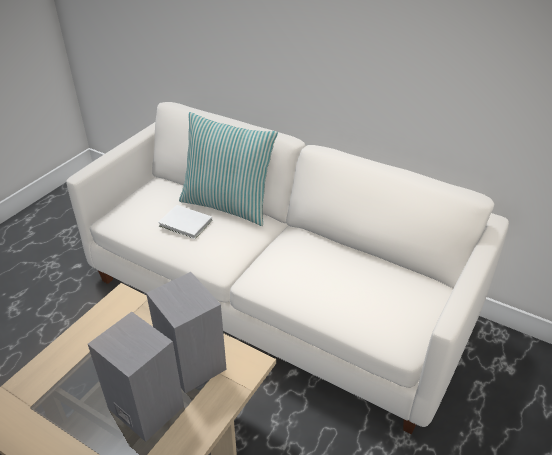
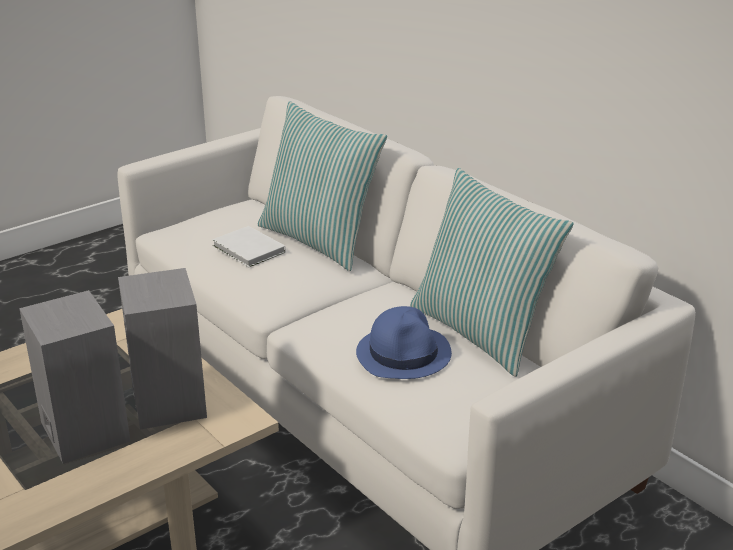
camera: 20 degrees right, 10 degrees down
(336, 286) = (404, 353): none -> blue hat
(371, 256) = (481, 332): none -> pillow

